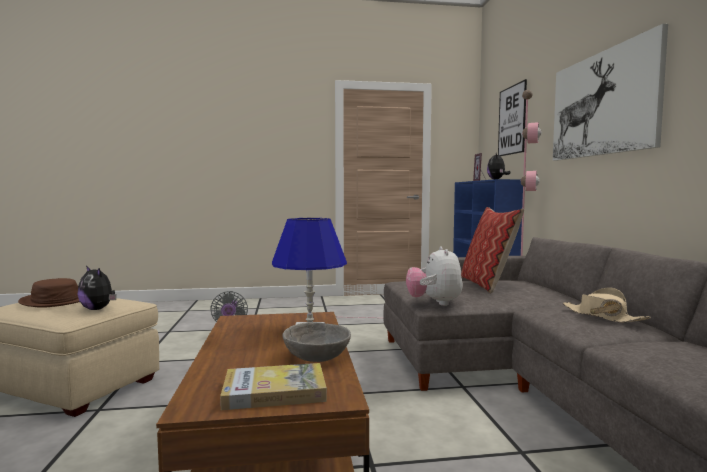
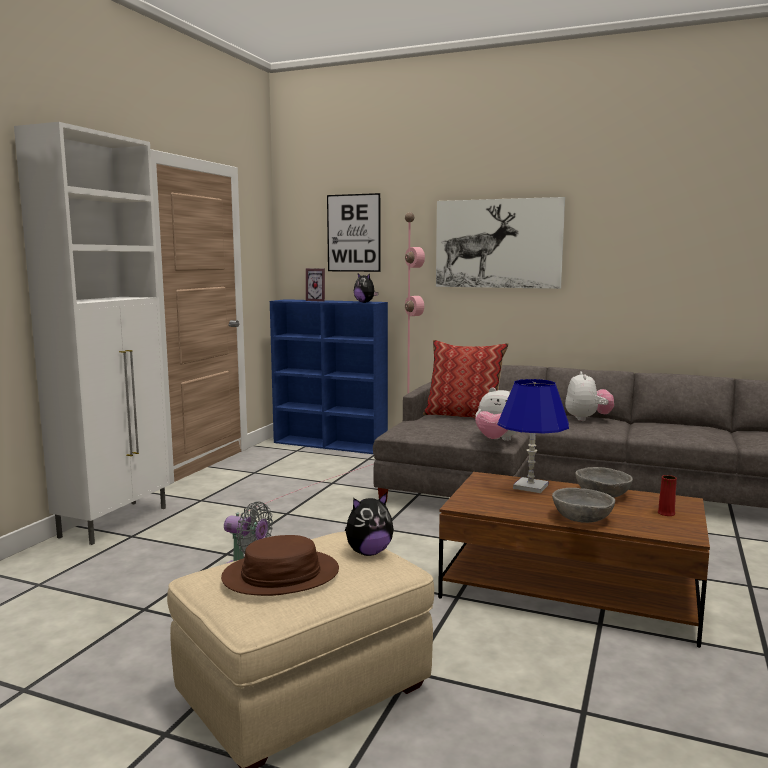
camera: 60 degrees left, 5 degrees up
(226, 356) = (581, 518): none -> grey bowl
(273, 301) = (116, 521): none -> white cabinet
(274, 391) = (666, 513): book -> red vase
(602, 316) = (587, 419): beige hat -> plush toy

